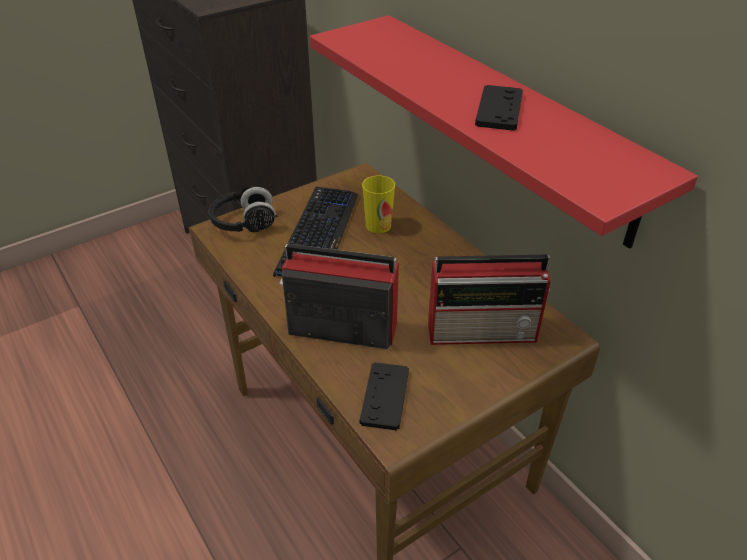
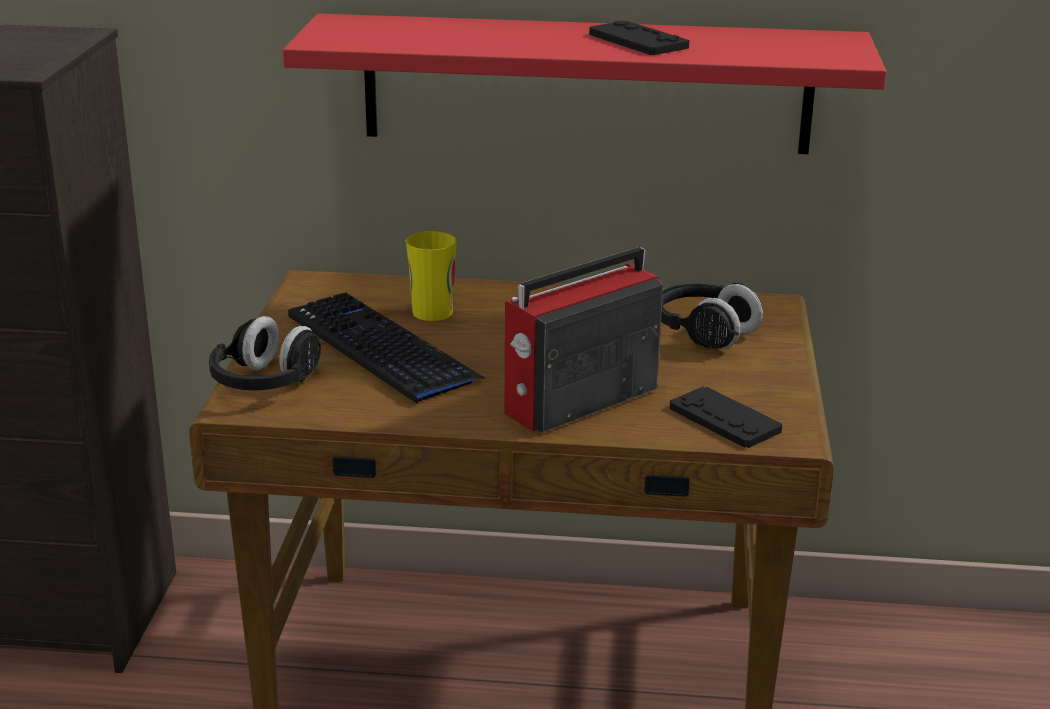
camera: 50 degrees left, 15 degrees down
(484, 331) = (704, 334): radio -> black headphones

